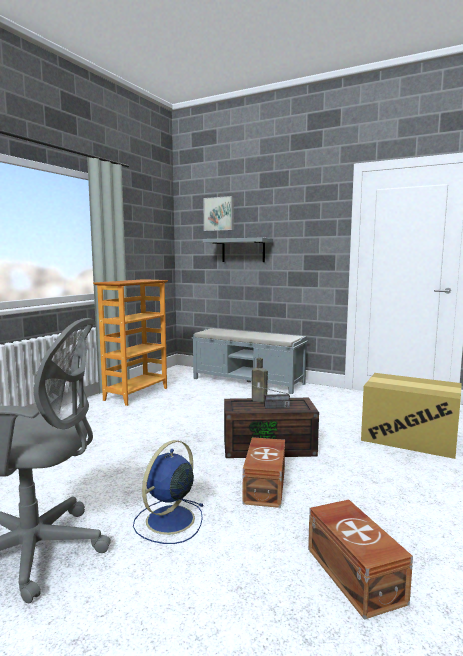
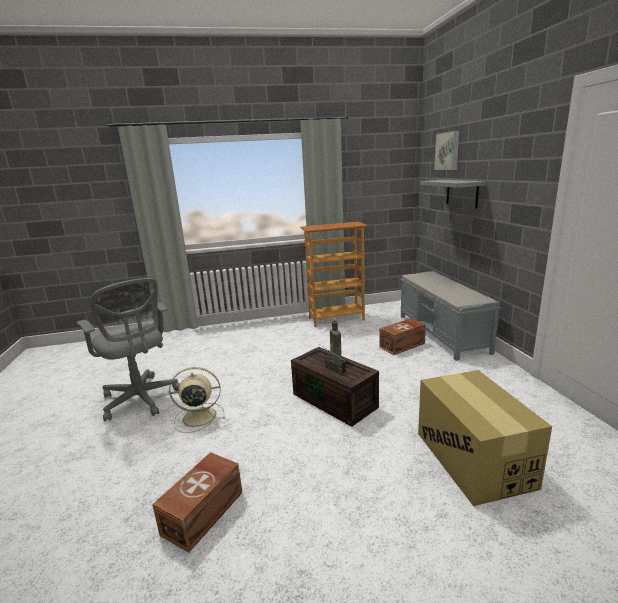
camera: 50 degrees right, 10 degrees up
(169, 521) = (198, 417): blue fan -> beige fan
(266, 485) = (276, 427): brown storage box -> brown storage box (403, 345)

